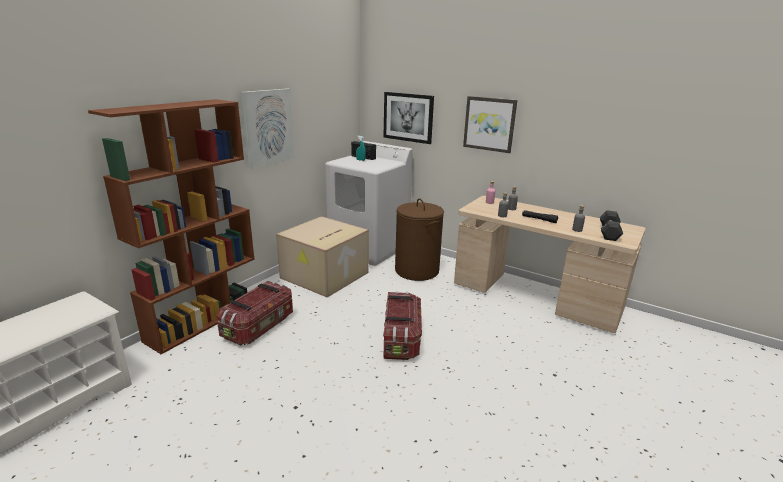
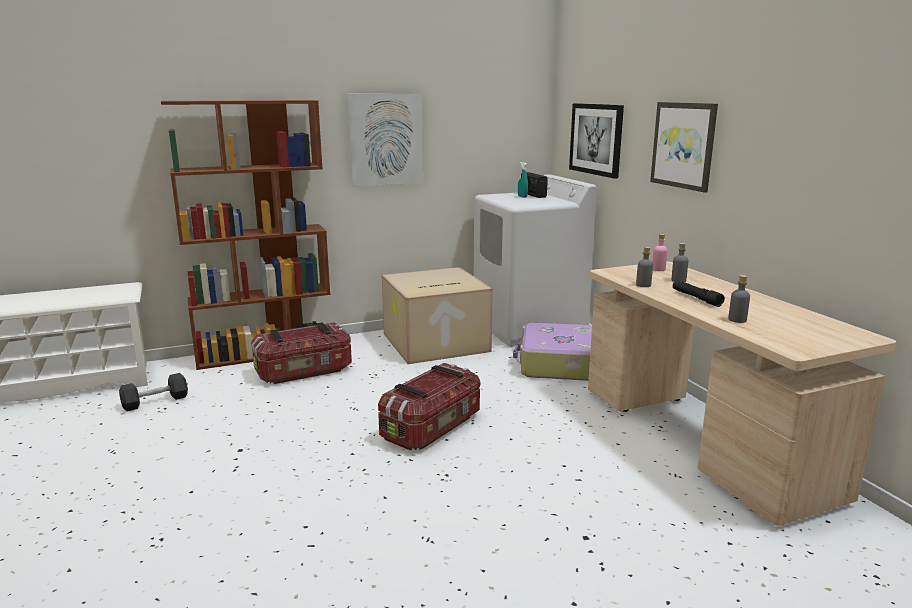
camera: 35 degrees right, 5 degrees down
(417, 270) = (559, 364): brown laundry basket -> suitcase
(609, 233) = (793, 333): black dumbbell -> black dumbbell (155, 401)

